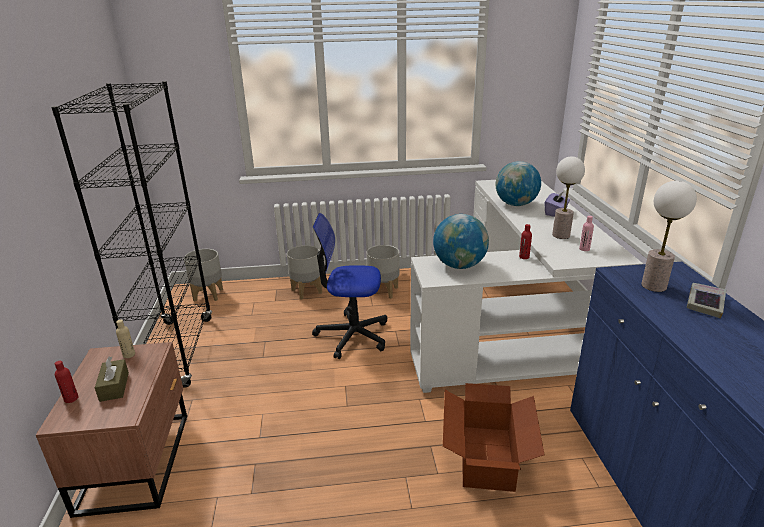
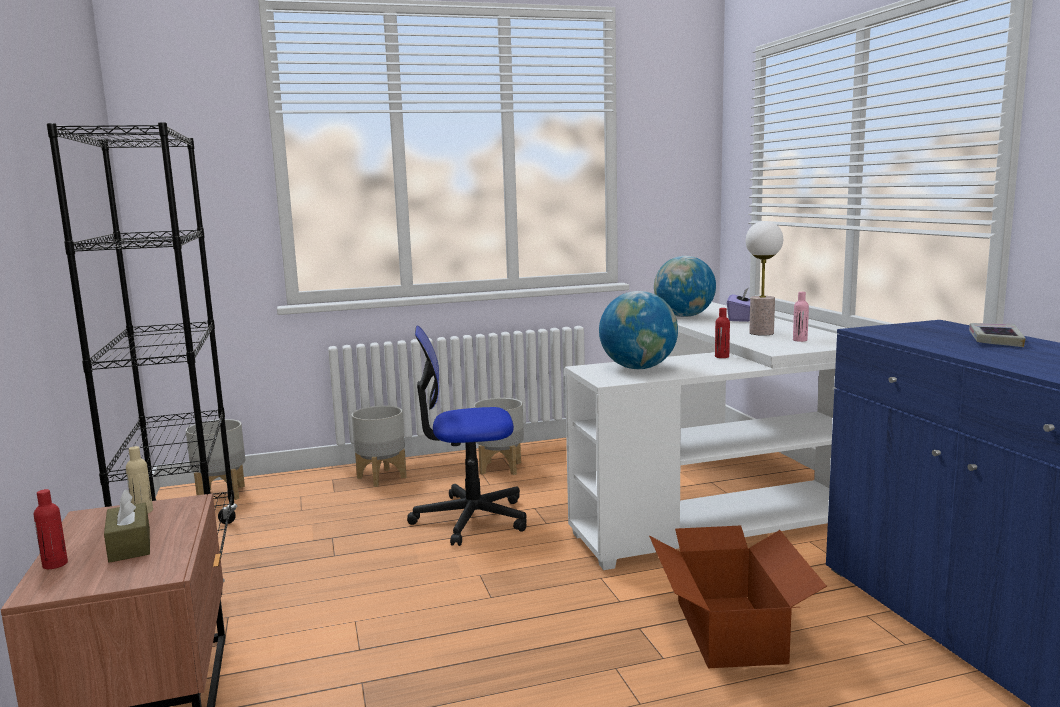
camera: 10 degrees left, 15 degrees down
(653, 286) = (921, 334): table lamp -> none

